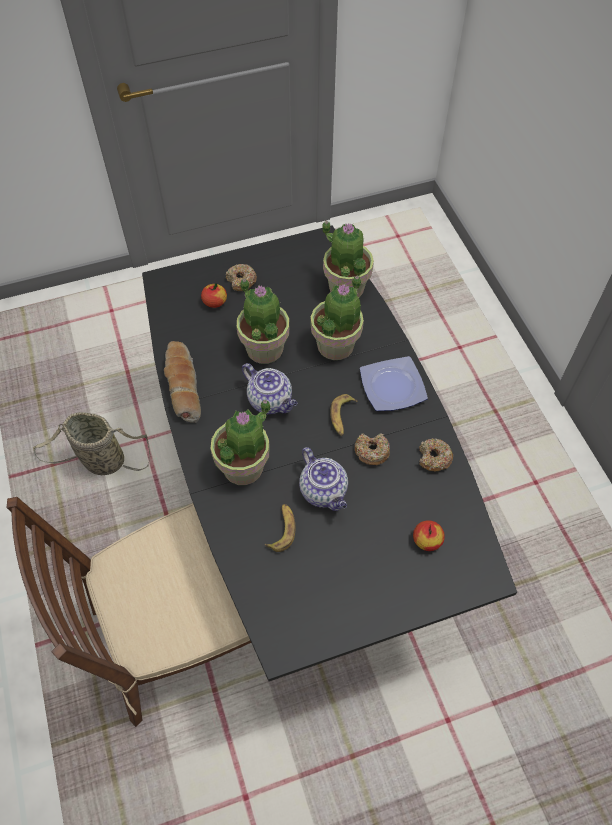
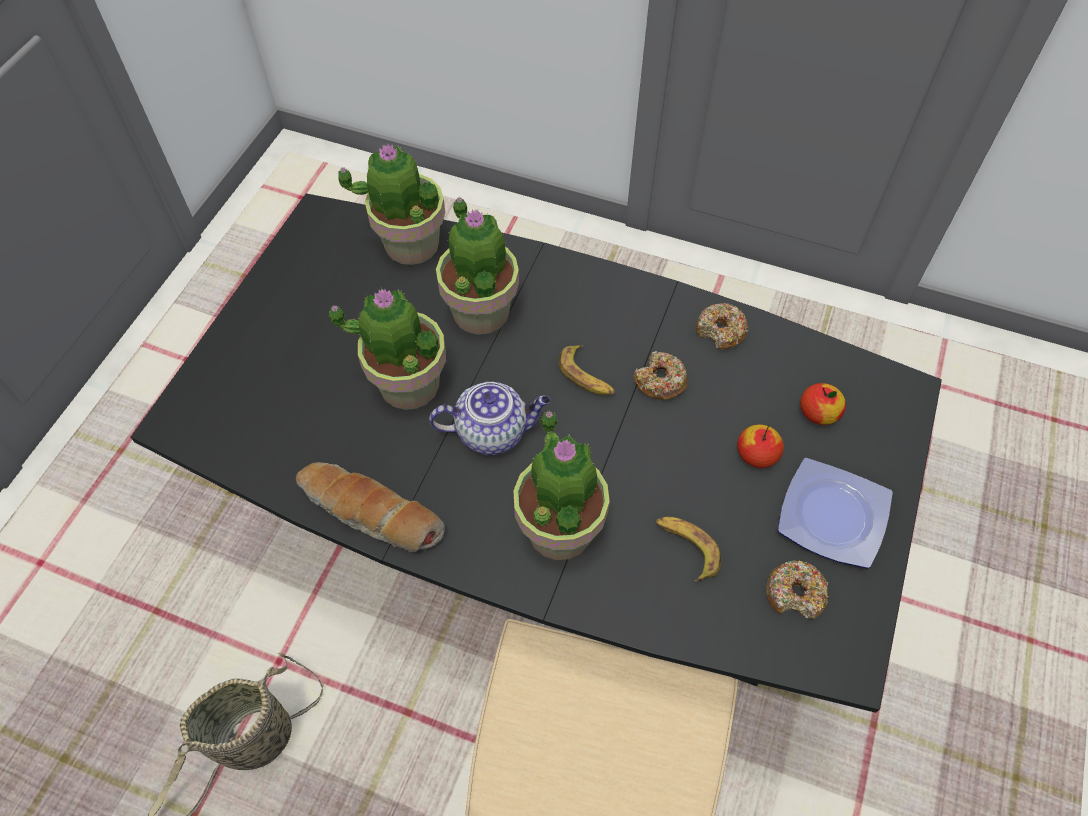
camera: 50 degrees left, 0 degrees up
(214, 302) = (278, 387): apple -> apple (757, 454)
(241, 281) = (279, 337): donut -> donut (795, 593)
(324, 492) = (672, 466): teapot -> none
(391, 388) = (593, 302): plate -> plate (833, 518)

